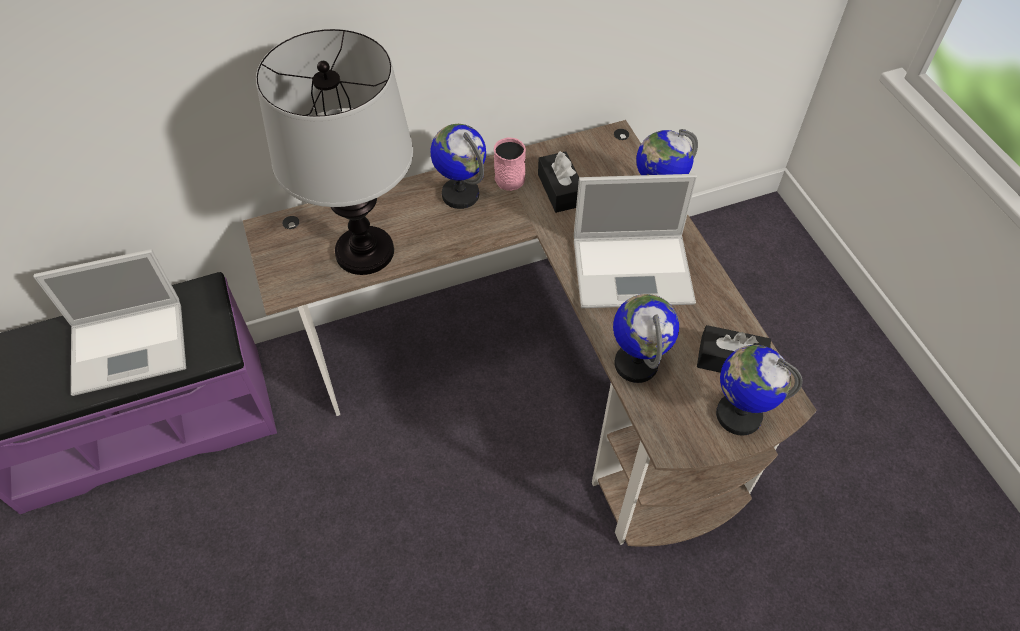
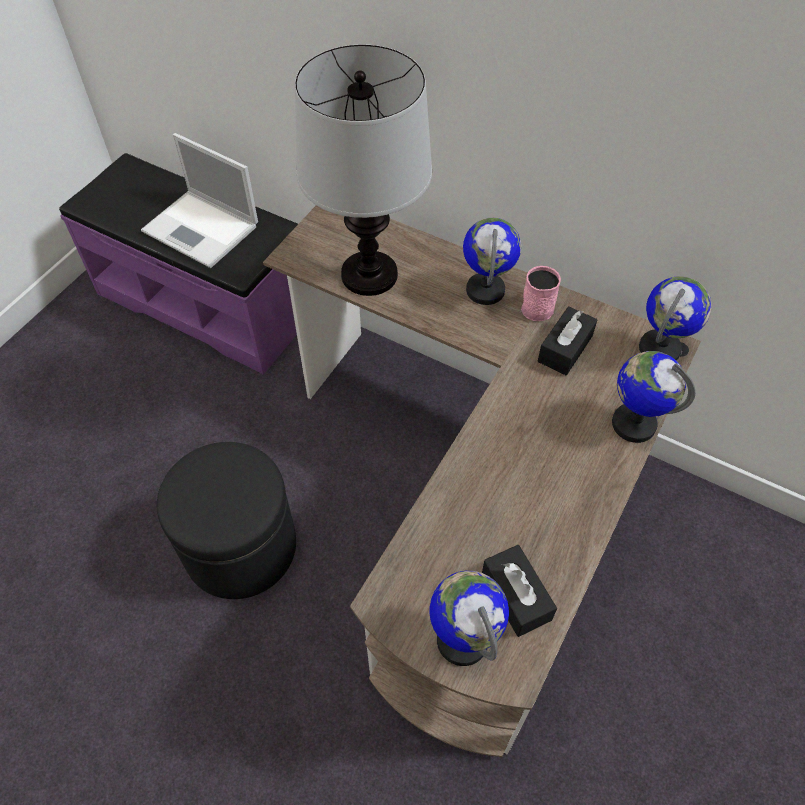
camera: 50 degrees right, 0 degrees up
(429, 566) = (240, 547): none -> black ottoman
(634, 270) = (538, 457): laptop -> none
(636, 363) = (440, 522): globe -> globe (660, 349)

